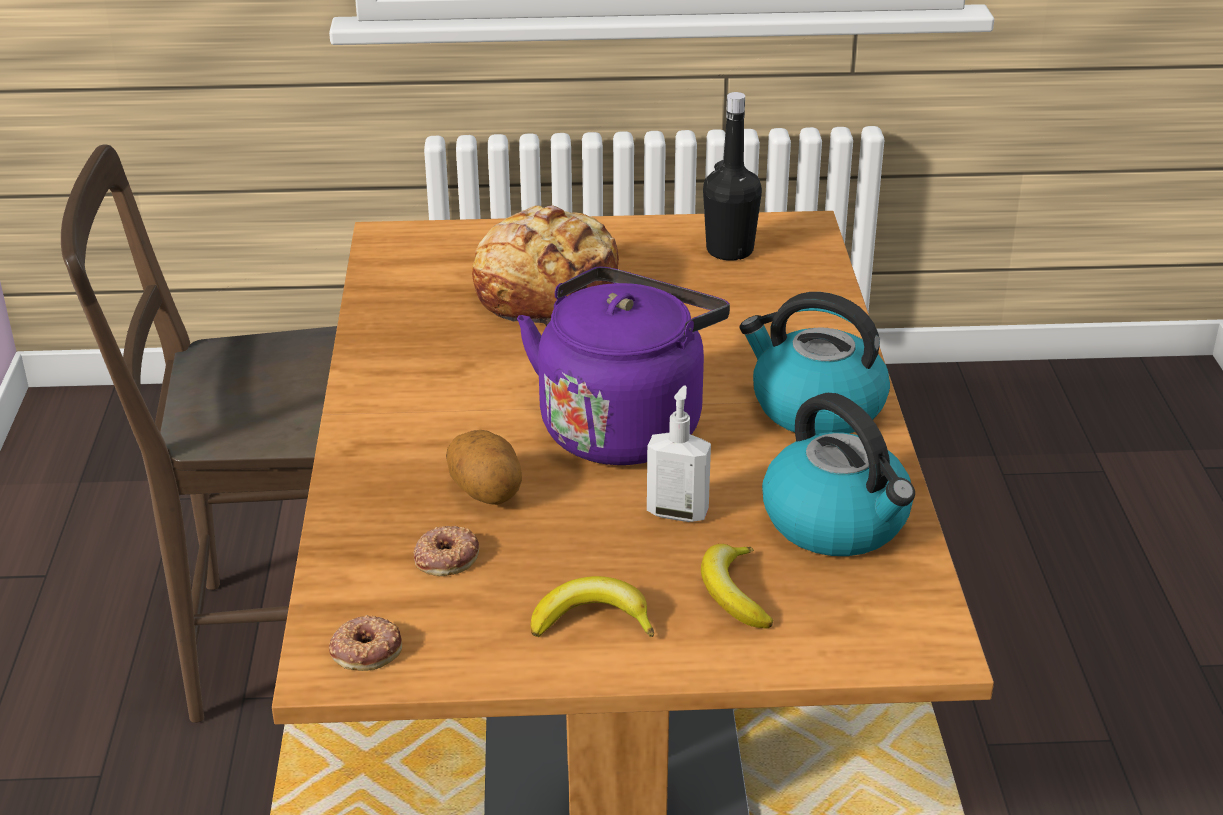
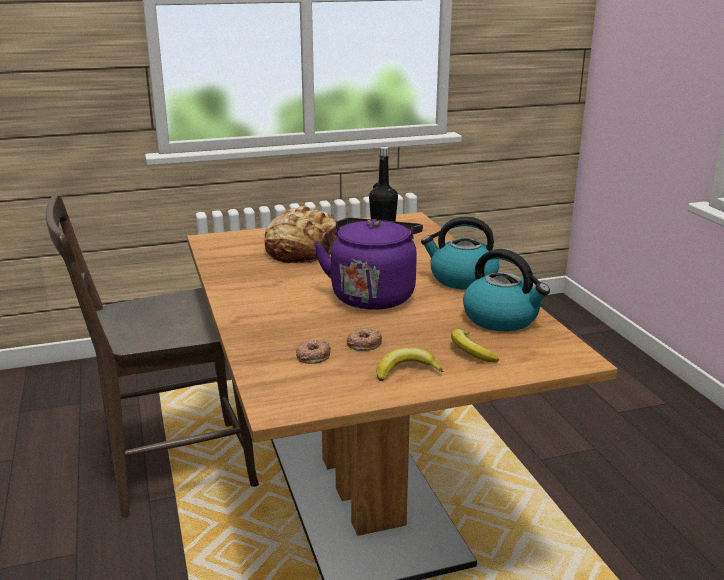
camera: 15 degrees left, 10 degrees down
(366, 649) = (292, 398): donut -> donut (363, 343)
(486, 493) = (319, 328): potato -> none
(678, 512) = (421, 324): soap dispenser -> none

